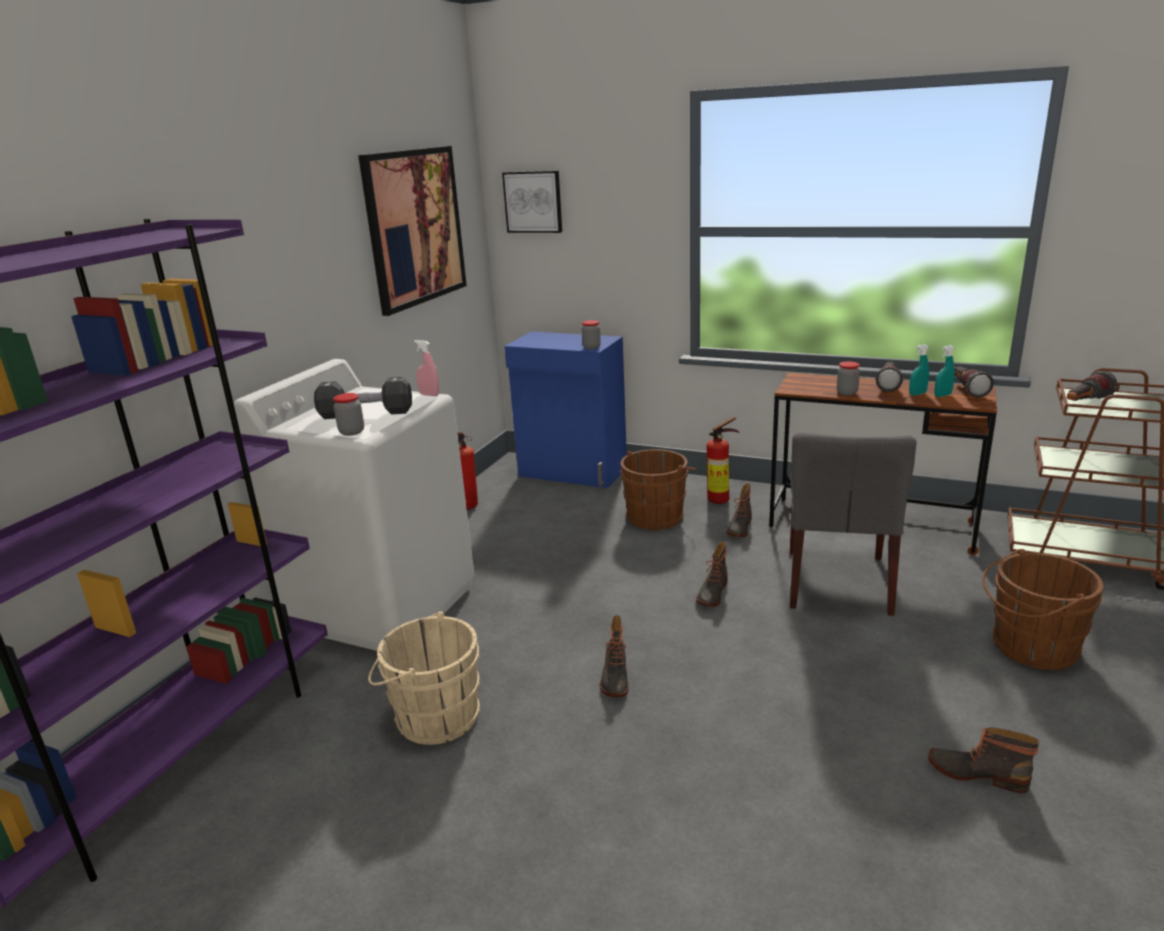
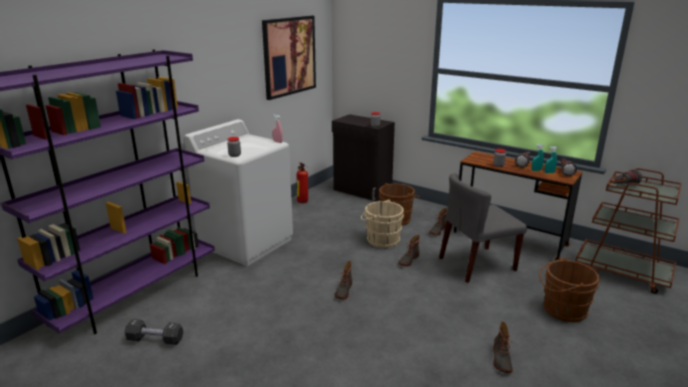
camera: 10 degrees right, 0 degrees up
(366, 414) = (244, 147): black dumbbell -> black dumbbell (155, 340)
(432, 716) = (253, 294): beige bucket -> beige bucket (381, 240)
(533, 202) = (355, 46): picture -> none
(572, 472) = (362, 191): blue cabinet -> black cabinet
(721, 500) = (434, 215): fire extinguisher -> none
(838, 582) = (476, 264): grey chair -> grey chair turned 45 degrees clockwise
(977, 773) = (501, 359): boot -> boot turned 120 degrees counterclockwise

